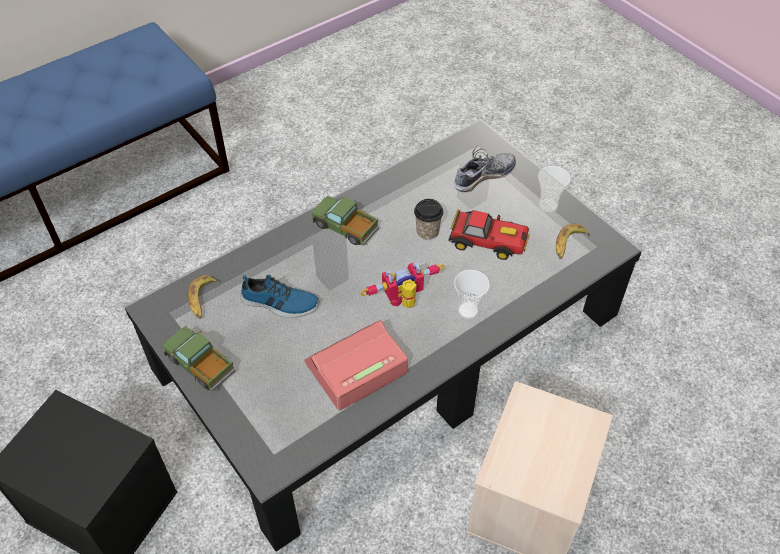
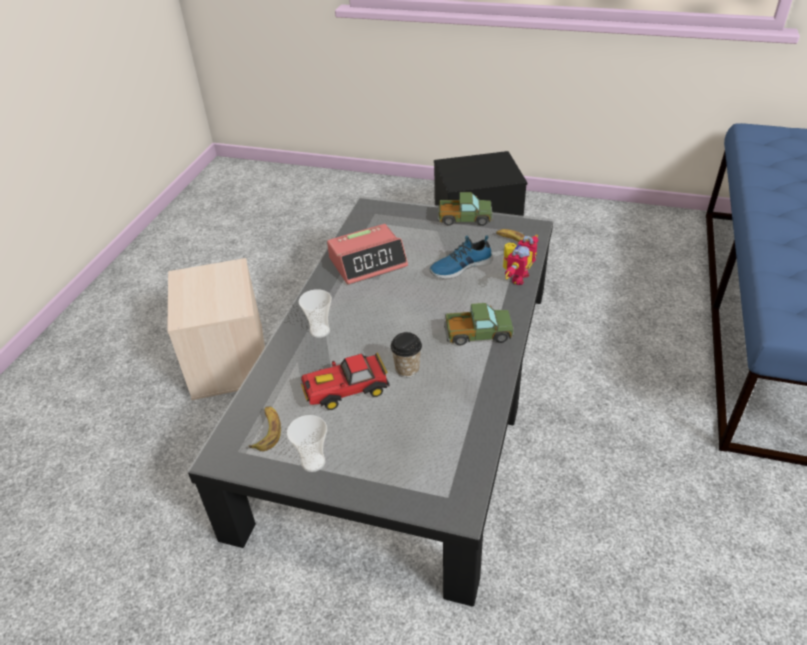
camera: 145 degrees right, 10 degrees down
(356, 368) = (368, 262): alarm clock -> alarm clock turned 45 degrees clockwise
(404, 302) = (374, 311): toy robot -> toy robot (515, 276)
(483, 176) = (405, 455): shoe -> none

